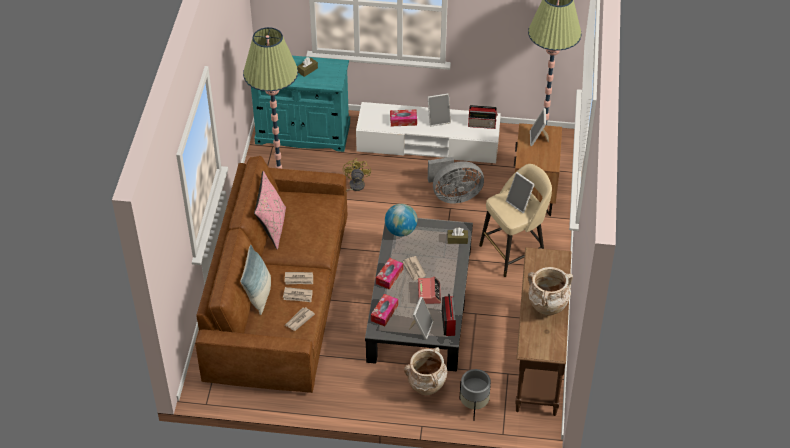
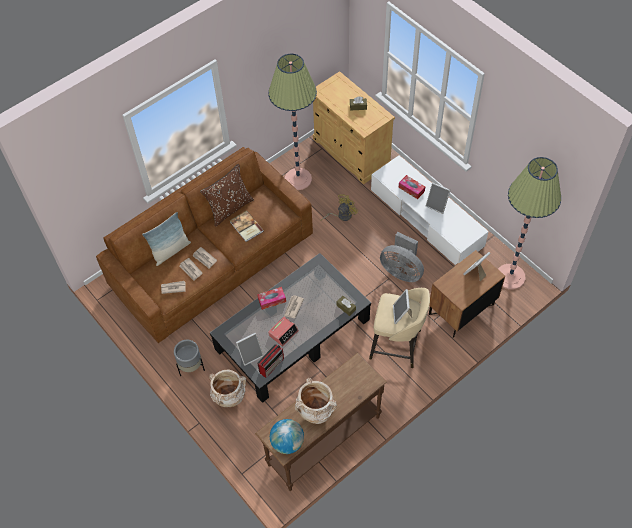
camera: 45 degrees right, 10 degrees up
(272, 227) = (229, 208): pink pillow -> brown pillow
(302, 133) = (351, 152): turquoise cabinet -> beige cabinet
(306, 231) = (246, 227): none -> book
(384, 313) = (240, 324): tissue box -> none
(401, 231) = (316, 272): globe -> globe (287, 442)
(474, 406) = (245, 437): grey planter -> grey planter (191, 367)
(482, 124) = (465, 231): radio -> none

